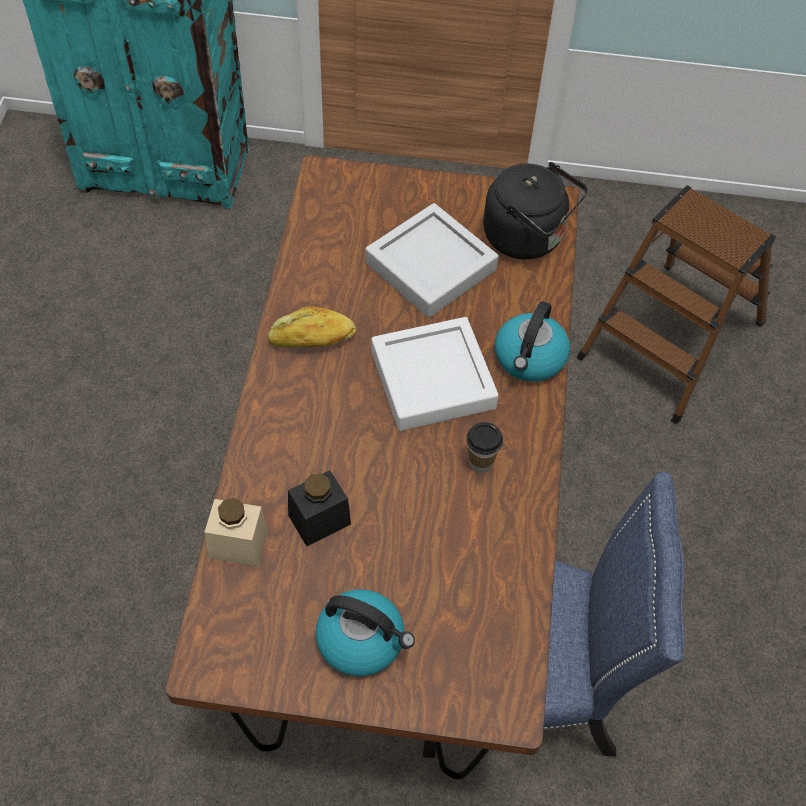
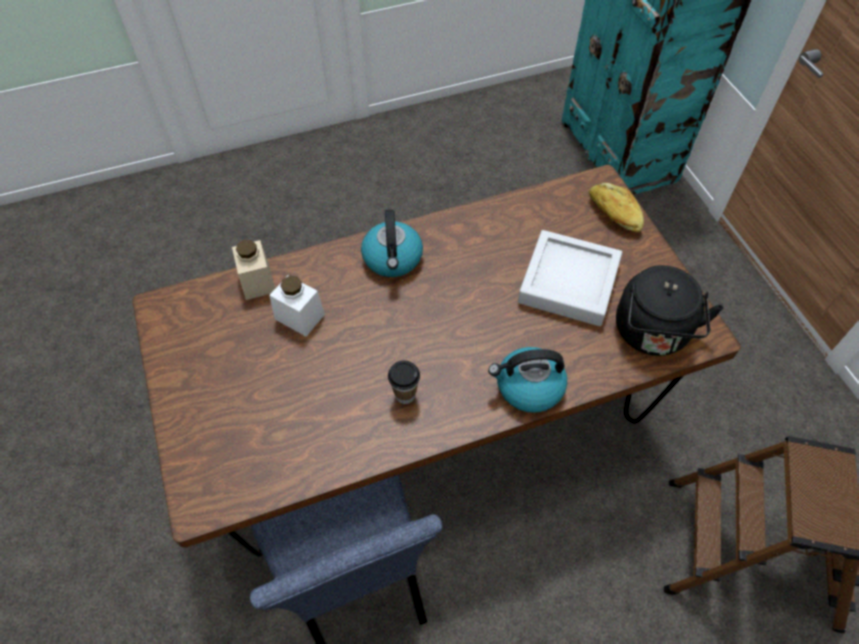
camera: 65 degrees right, 0 degrees up
(312, 339) = (448, 244): bread -> bread (614, 214)
(319, 519) = (299, 317): black jar -> white jar
(362, 640) = (215, 385): kettle -> kettle (393, 259)
(432, 380) = (462, 331): white tray -> none

